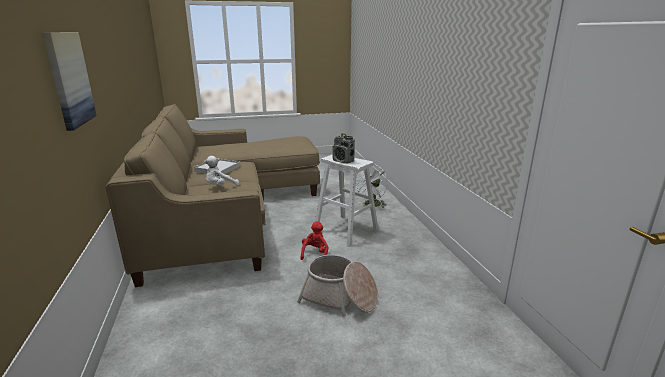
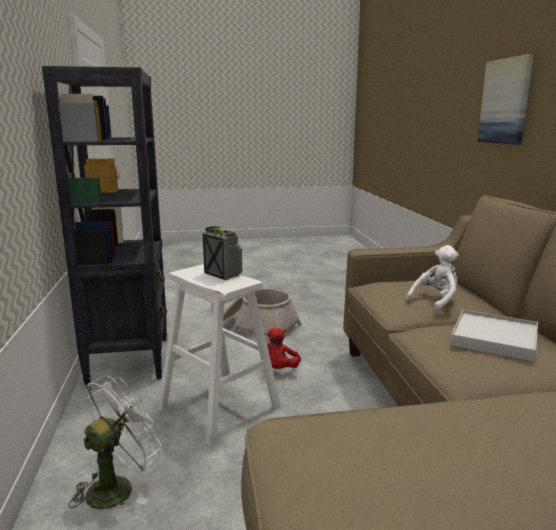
camera: 175 degrees left, 5 degrees down
(425, 257) = (129, 359): none -> black bookcase

